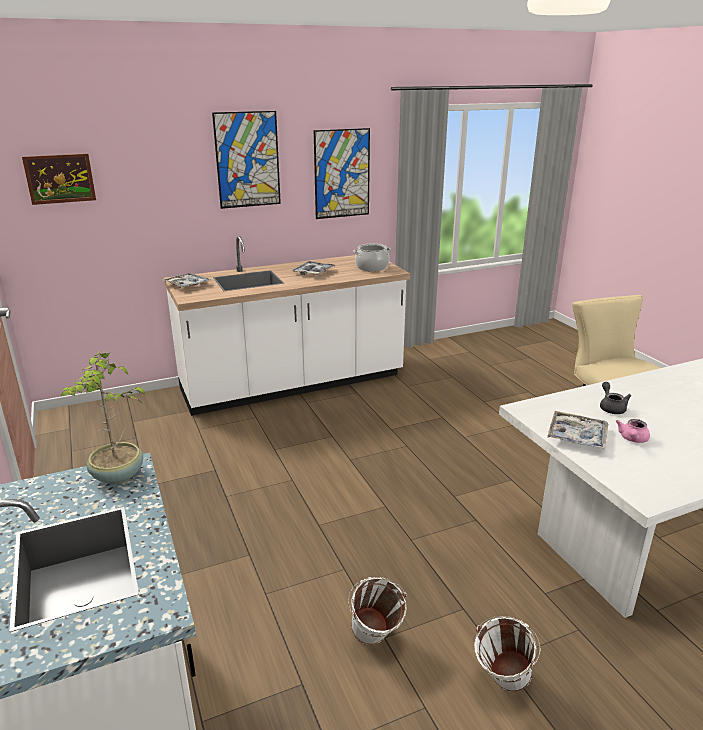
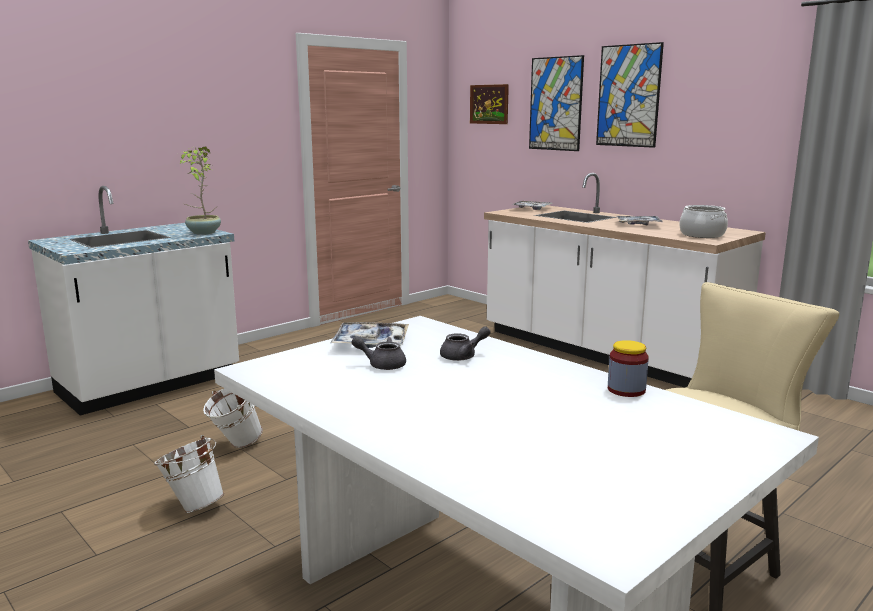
camera: 70 degrees right, 10 degrees down
(342, 174) = (734, 119): picture -> picture (555, 104)
(632, 439) = (382, 365): pink teapot -> grey teapot
(671, 375) = (626, 390): none -> jar

